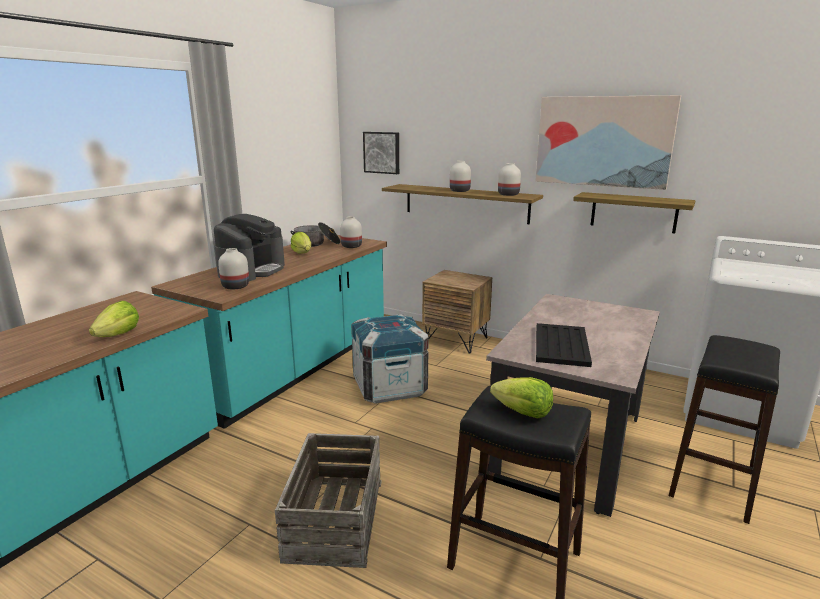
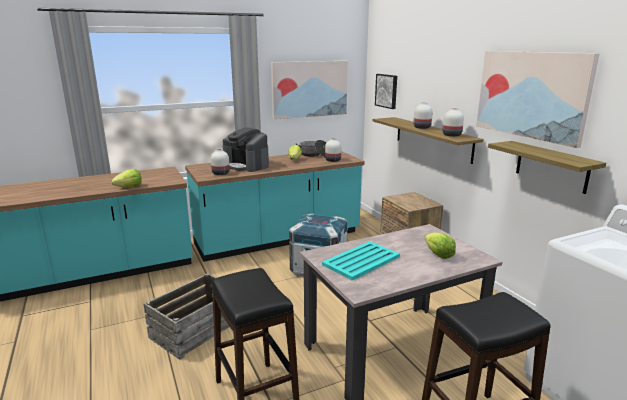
camera: 35 degrees right, 0 degrees up
(252, 270) = (246, 165): coffee machine -> coffee machine turned 75 degrees clockwise
(286, 155) = (309, 89): none -> picture
(522, 412) = (246, 288): lettuce -> lettuce (438, 254)
(561, 346) = (360, 261): black tray -> turquoise tray

